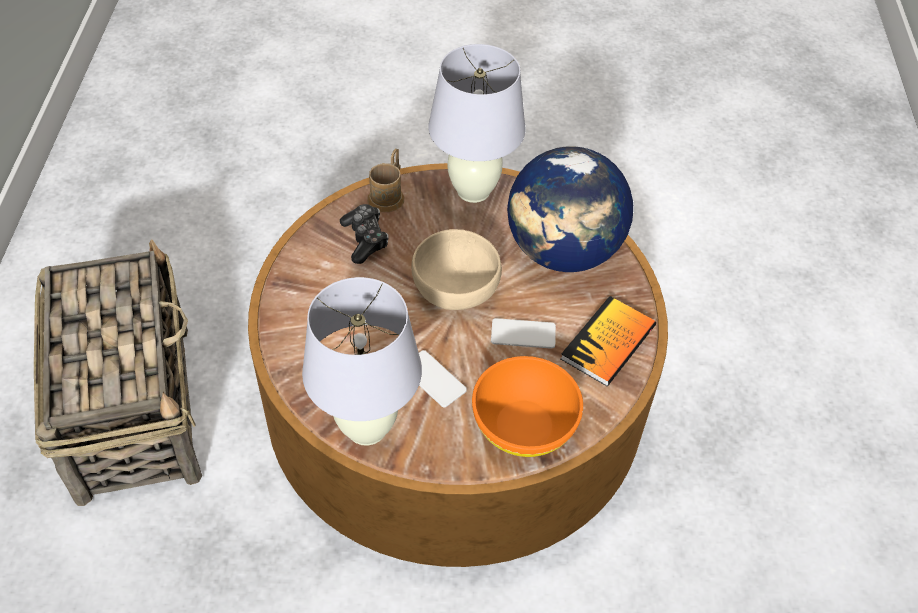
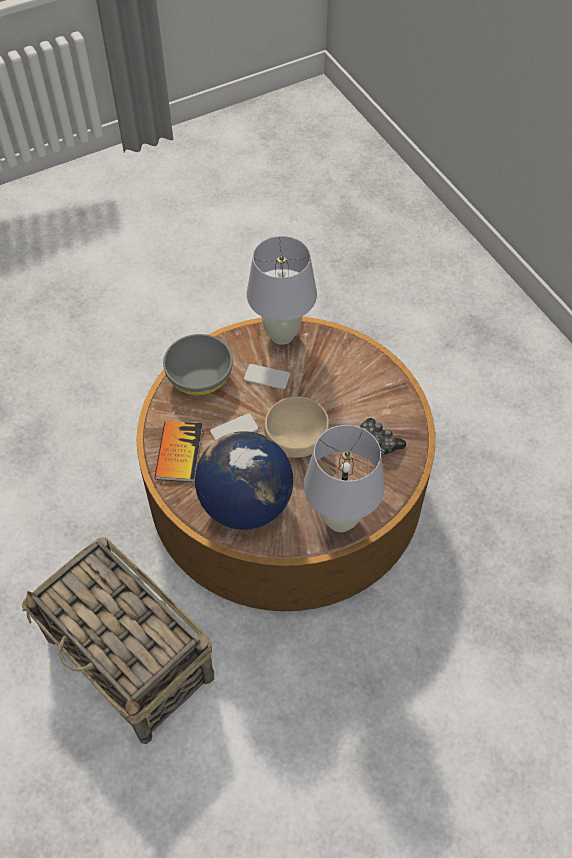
camera: 150 degrees right, 5 degrees up
(135, 408) = (460, 384): basket -> basket (131, 659)
(388, 195) = (394, 483): brown mug -> none
(524, 425) = (200, 378): orange bowl -> grey bowl

